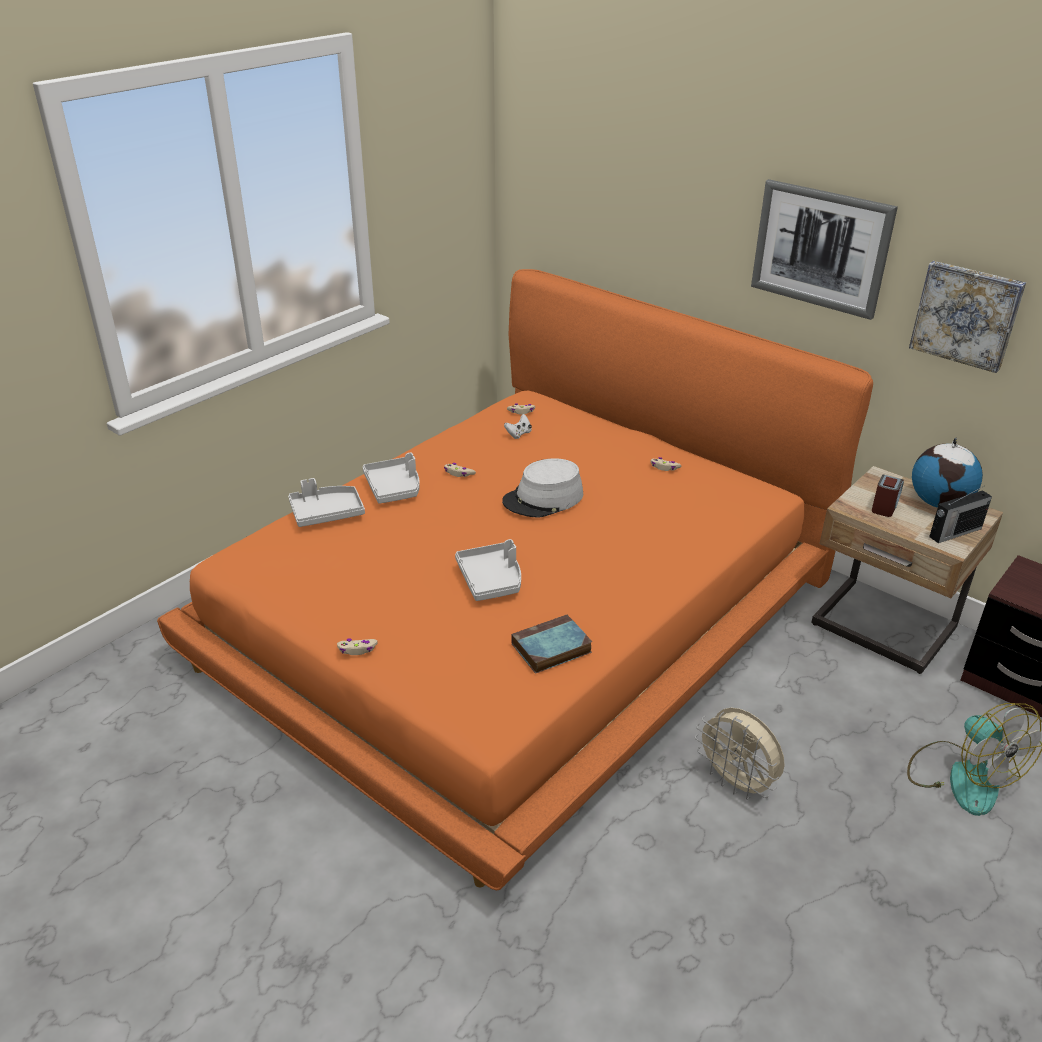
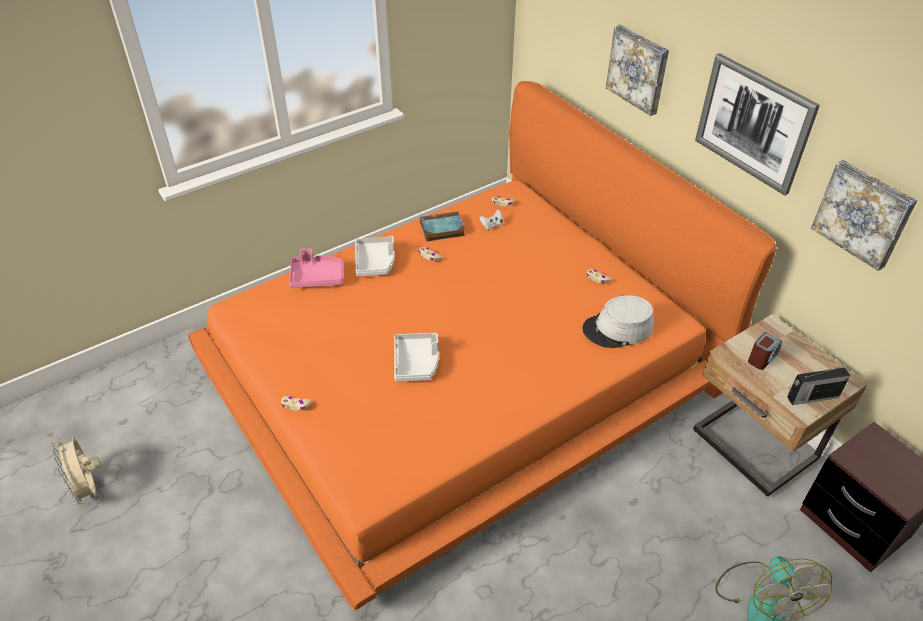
camera: 15 degrees right, 10 degrees up
(326, 513) = (317, 277): grey tray -> pink tray
(543, 499) = (486, 293): grey hat -> grey hat (618, 329)
(550, 649) = (436, 435): book -> book (441, 230)
(668, 223) = (638, 69): none -> picture
(736, 783) = (573, 559): beige fan -> beige fan (89, 489)
(939, 503) = (813, 363): globe -> none

